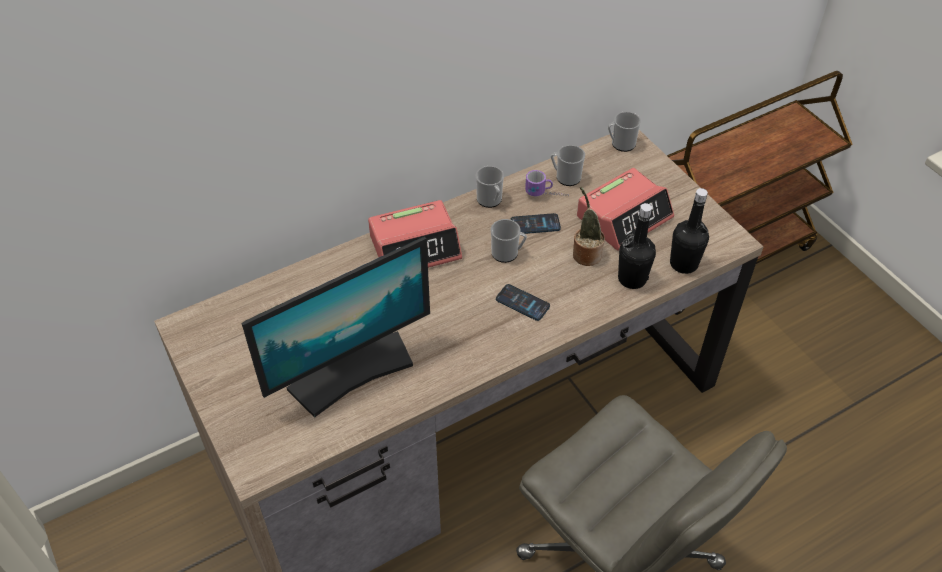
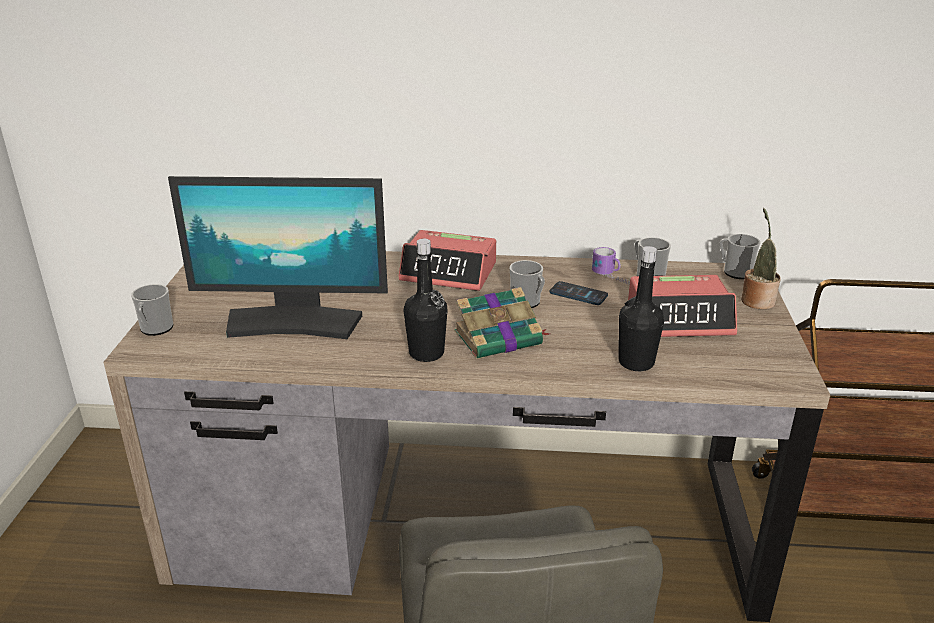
camera: 35 degrees right, 20 degrees down
(490, 201) = (553, 267): mug -> mug (155, 329)
(522, 303) = (500, 338): phone -> book
(585, 253) = (606, 329): potted plant -> potted plant (757, 300)
(683, 264) = (710, 373): black bottle -> black bottle (426, 353)

